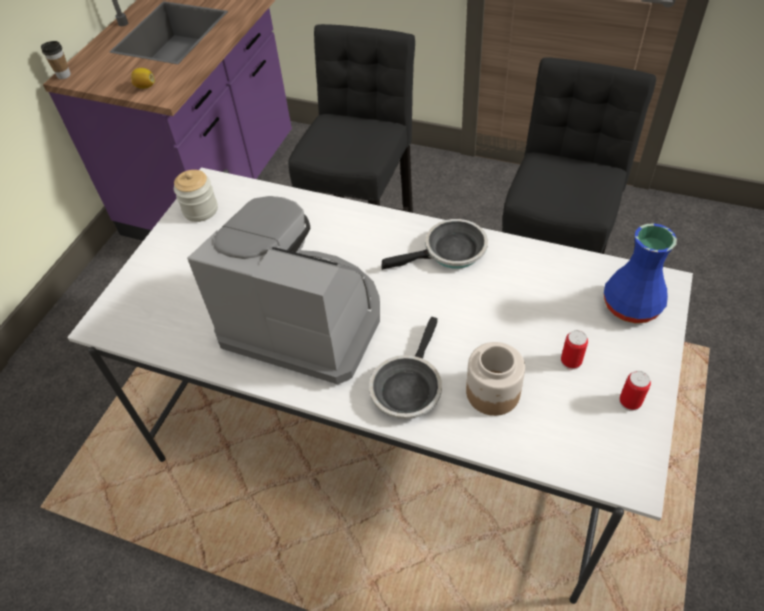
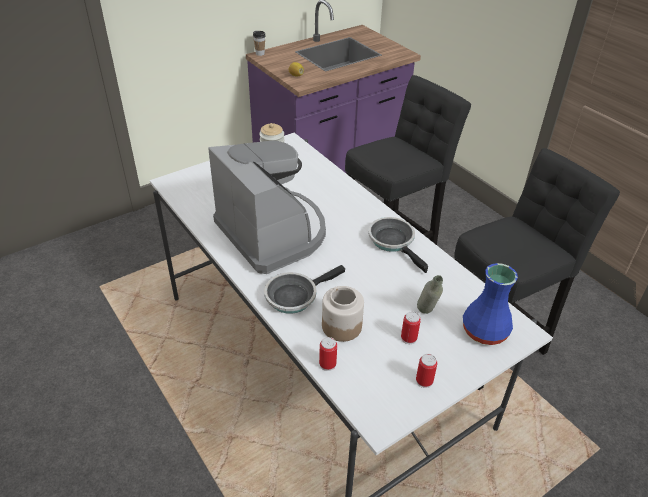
camera: 30 degrees right, 10 degrees down
(450, 252) = (393, 242): frying pan -> frying pan turned 135 degrees counterclockwise
(521, 449) = (327, 364): none -> can
(562, 322) = (426, 315): none -> grey bottle

